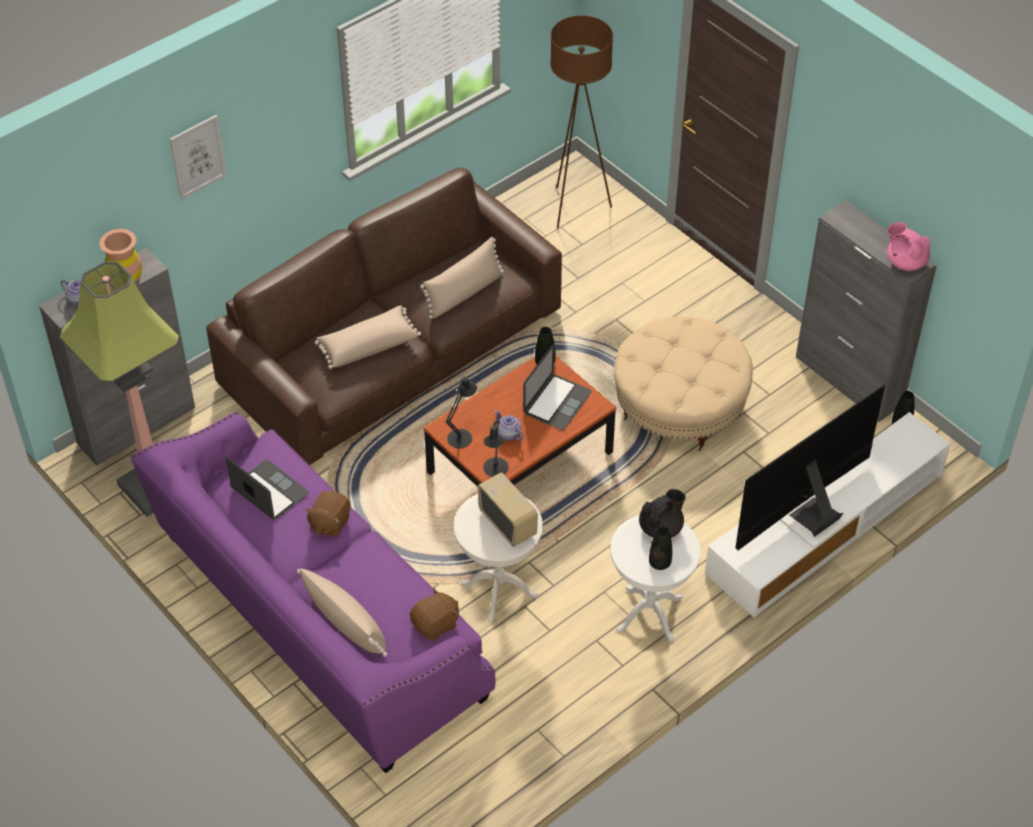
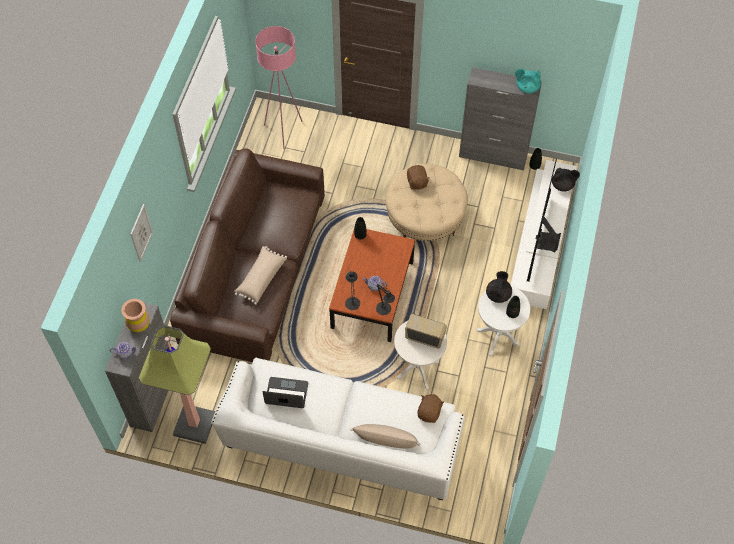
camera: 35 degrees left, 10 degrees up
(318, 618) = (342, 442): purple sofa -> white sofa
(329, 523) = (332, 391): brown plush toy -> brown plush toy (416, 182)
(464, 293) = (286, 219): beige pillow -> none
(557, 402) = (384, 254): laptop -> none
(576, 207) = (284, 131): brown floor lamp -> pink floor lamp
(905, 262) = (527, 87): pink teapot -> turquoise teapot
(906, 457) = (563, 185): none -> black teapot

